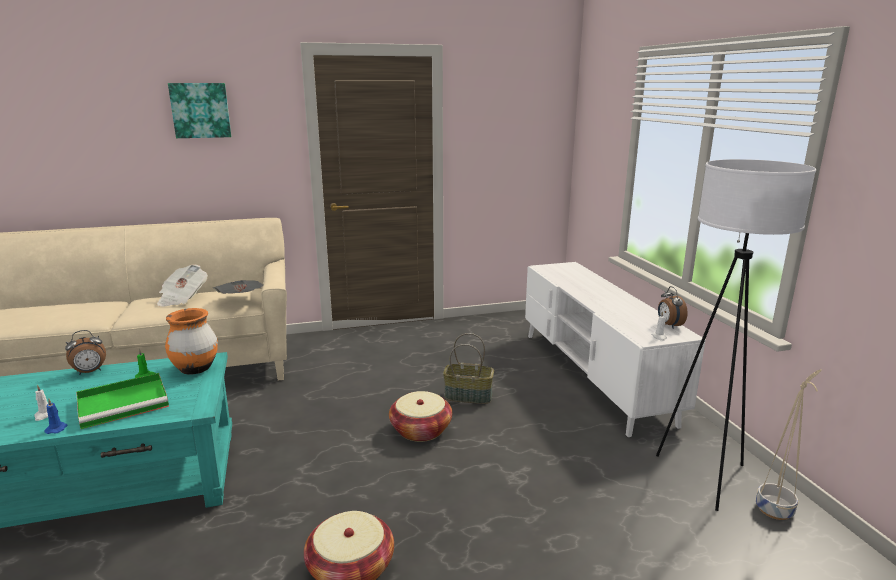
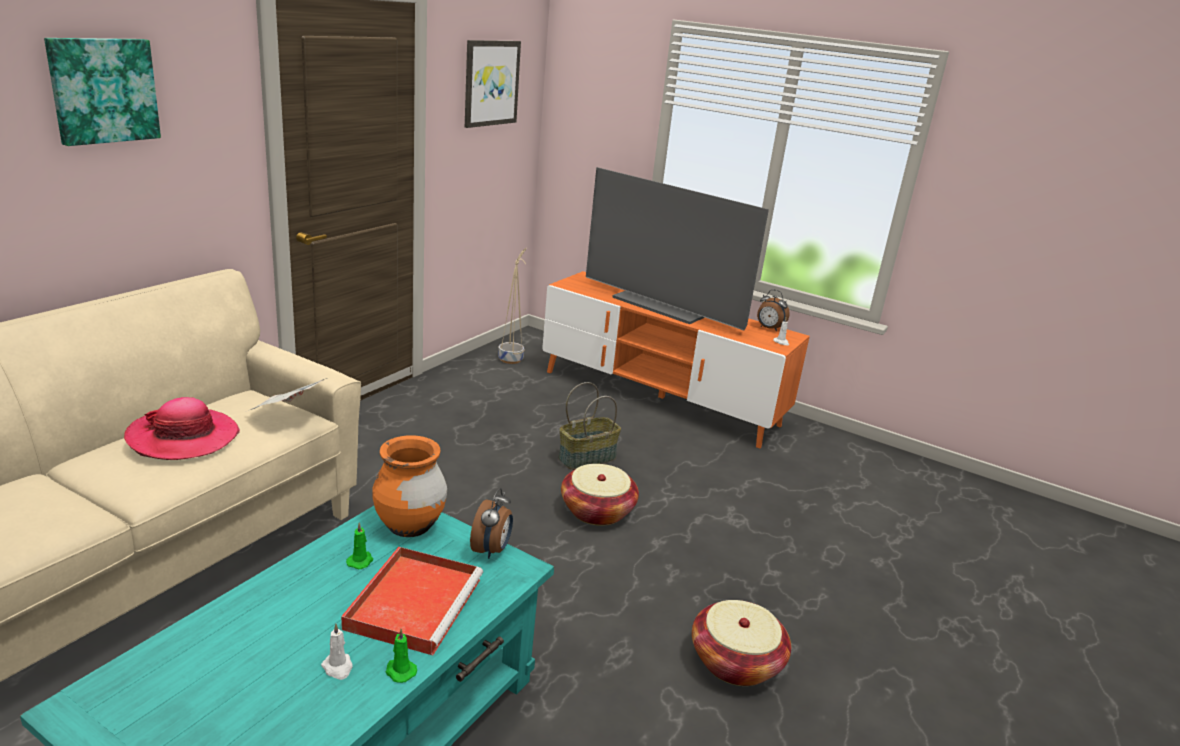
camera: 45 degrees left, 5 degrees up
(57, 429) = (400, 671): blue candle -> green candle
(90, 372) = (261, 591): alarm clock -> alarm clock (492, 550)
(125, 402) = (414, 601): green tray -> red tray
(182, 298) = (183, 437): newspaper -> hat
(511, 112) = (491, 83): none -> picture
(593, 375) = (660, 398): white tv stand -> orange tv stand
(596, 292) = (663, 306): none -> television
(704, 476) = (842, 461): white floor lamp -> none
(775, 510) = (904, 469): beige planter -> beige planter (511, 359)

